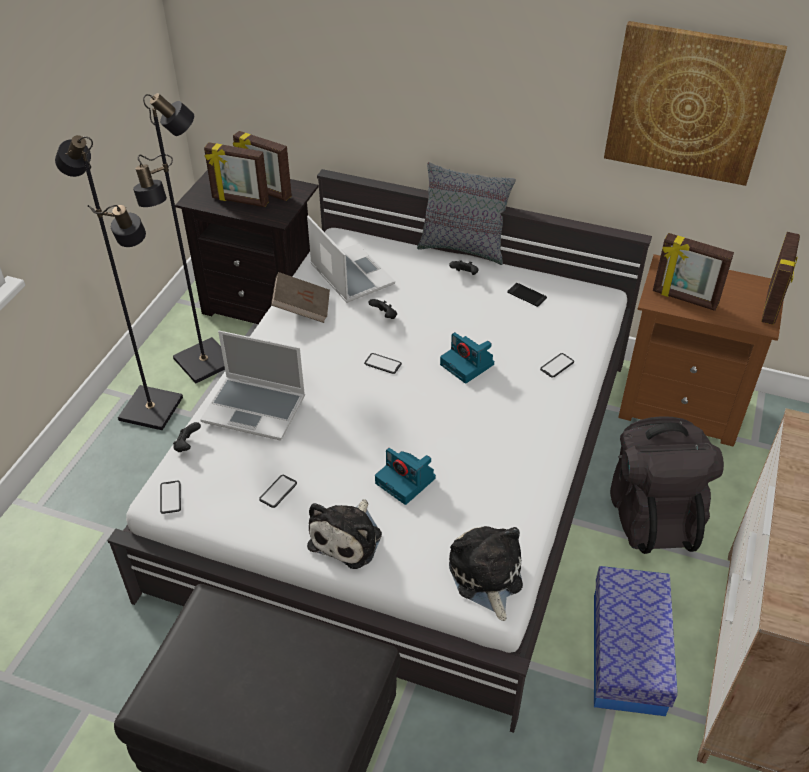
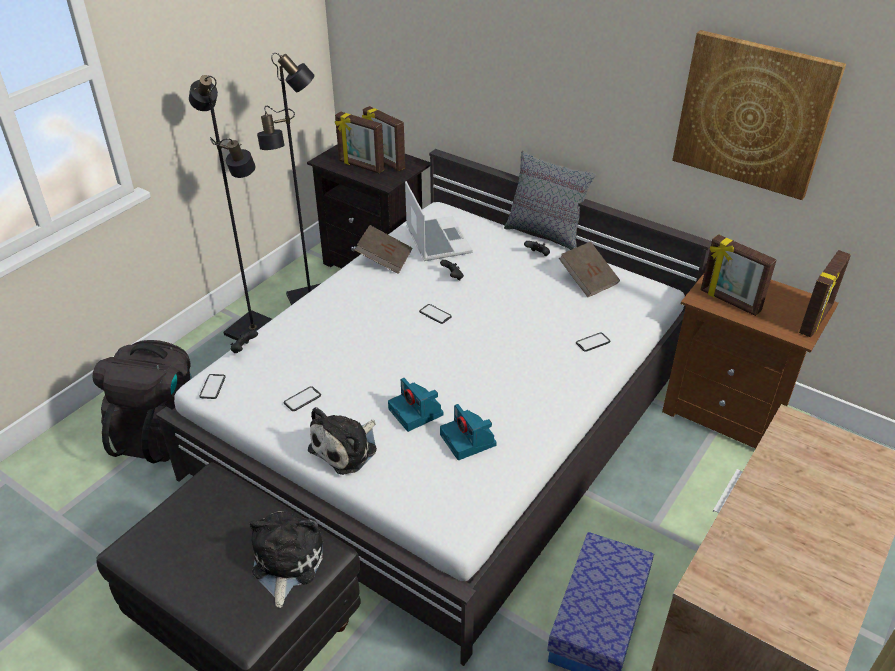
camera: 15 degrees right, 5 degrees down
(256, 409) = (311, 331): laptop -> none
(468, 365) = (511, 328): camera -> camera (469, 440)
(486, 577) = (455, 506): plush toy -> plush toy (286, 563)
(526, 295) = (588, 280): phone -> brown book
(652, 514) = (665, 502): black backpack -> black backpack (160, 431)

